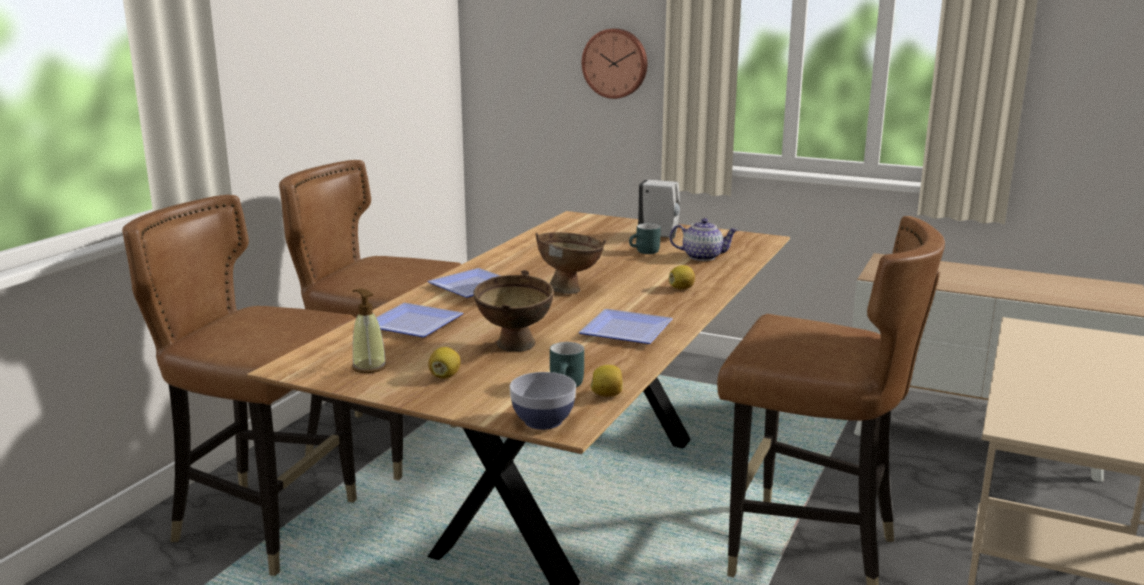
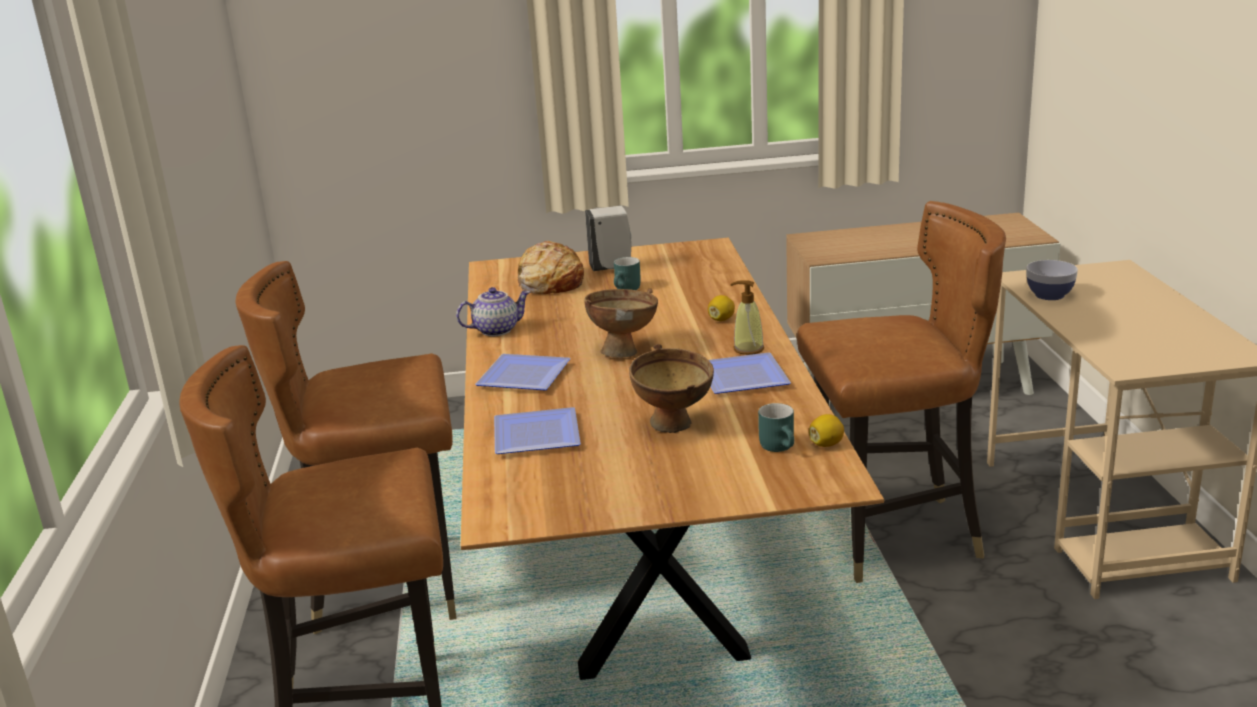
camera: 30 degrees left, 5 degrees up
(369, 367) = (573, 493): soap dispenser -> soap dispenser (748, 349)
(445, 376) = (661, 477): lemon -> none
(543, 421) = (815, 487): bowl -> bowl (1049, 295)
(597, 235) = (550, 282): none -> bread
(615, 63) = (462, 79): wall clock -> none
(703, 257) = (687, 280): teapot -> teapot (496, 330)

